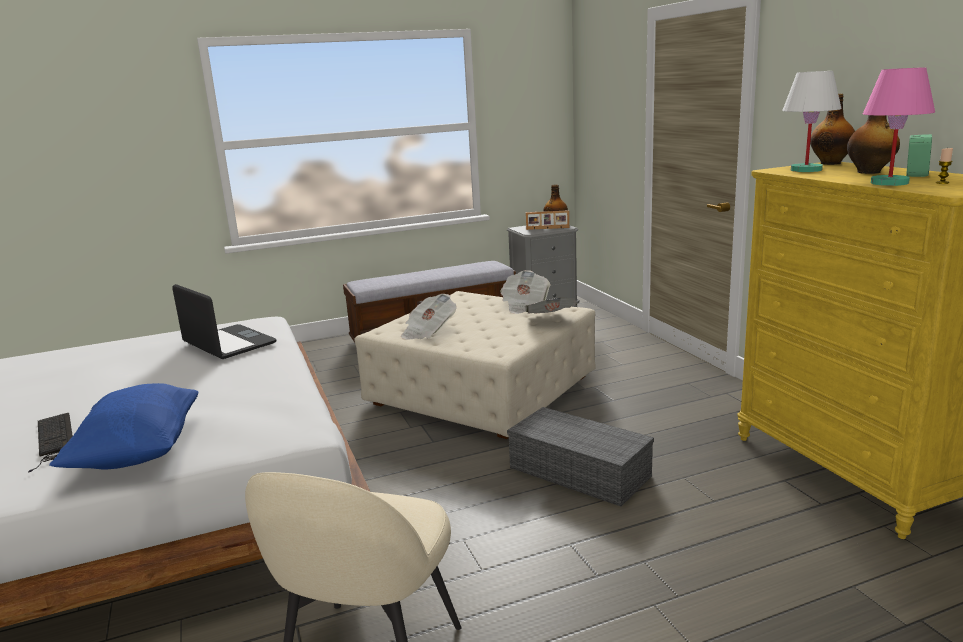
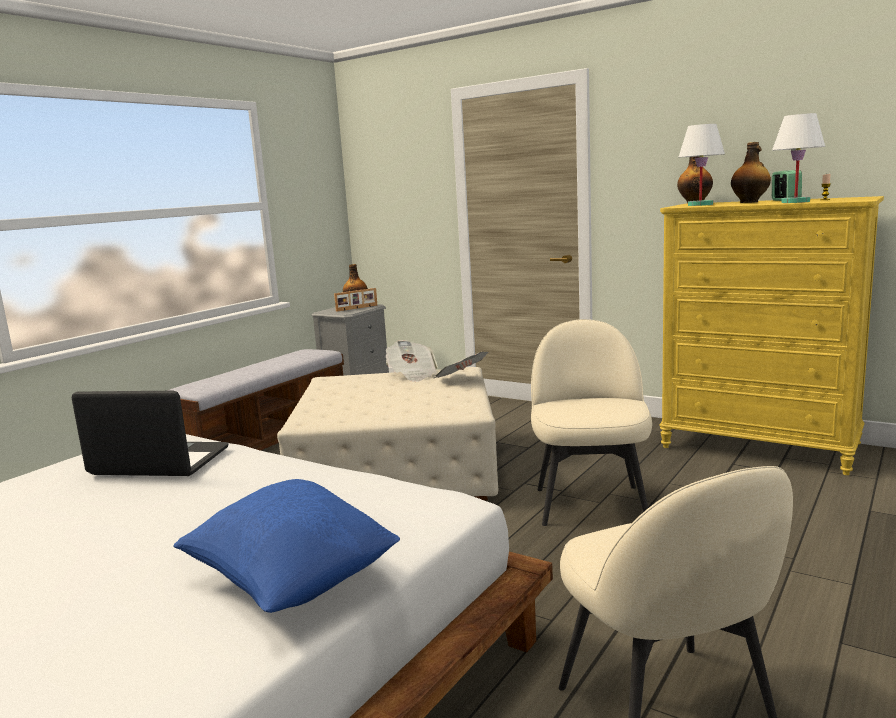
camera: 35 degrees left, 5 degrees down
(53, 439) = (120, 613): keyboard -> none
(428, 332) = (359, 411): newspaper -> none
(581, 472) = (590, 503): grey storage box -> beige chair
(888, 183) = (794, 202): pink table lamp -> white table lamp

